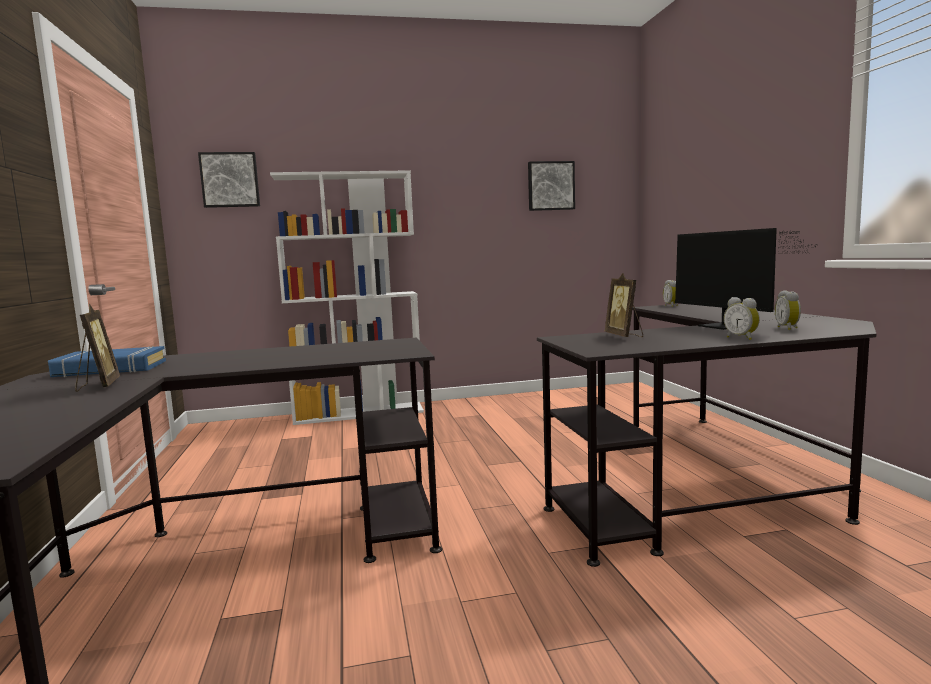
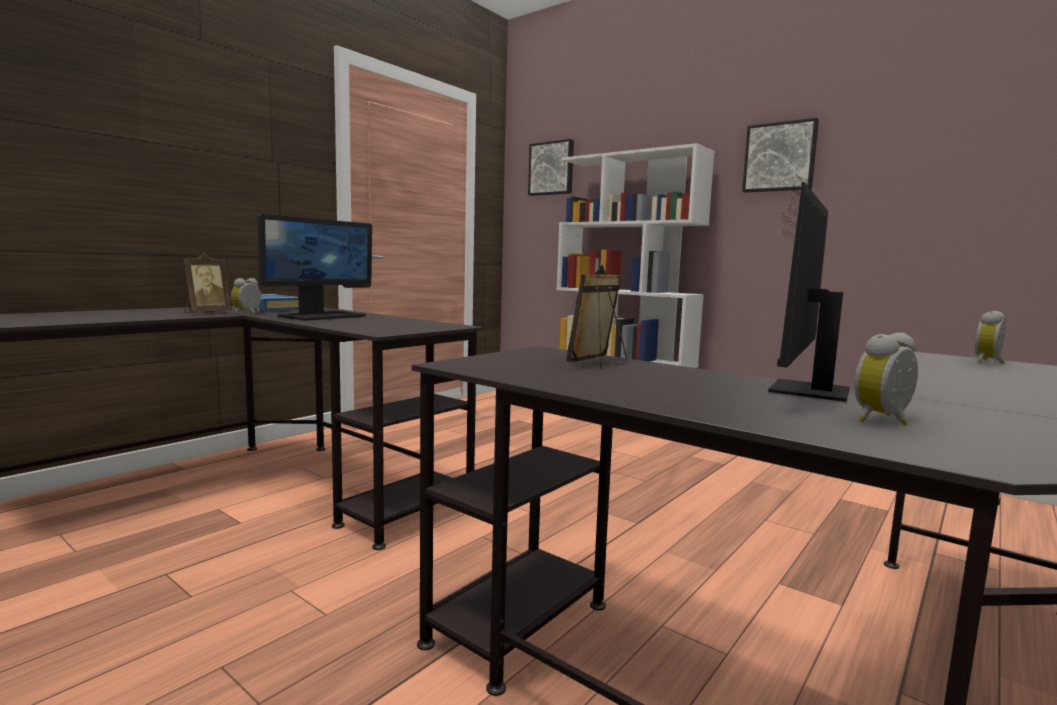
camera: 50 degrees right, 0 degrees up
(246, 359) = (322, 316): none -> monitor
(550, 186) = (945, 150): picture -> picture (780, 157)
(742, 338) = (685, 402): alarm clock -> alarm clock (248, 313)

